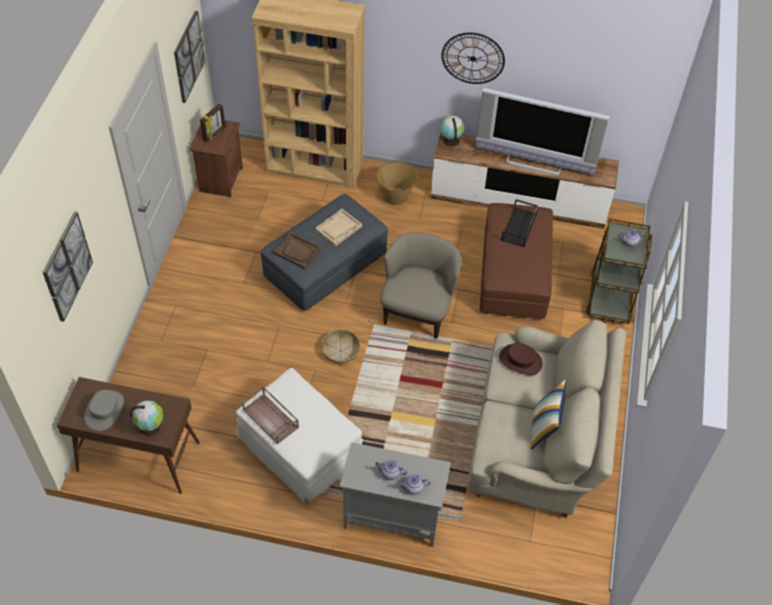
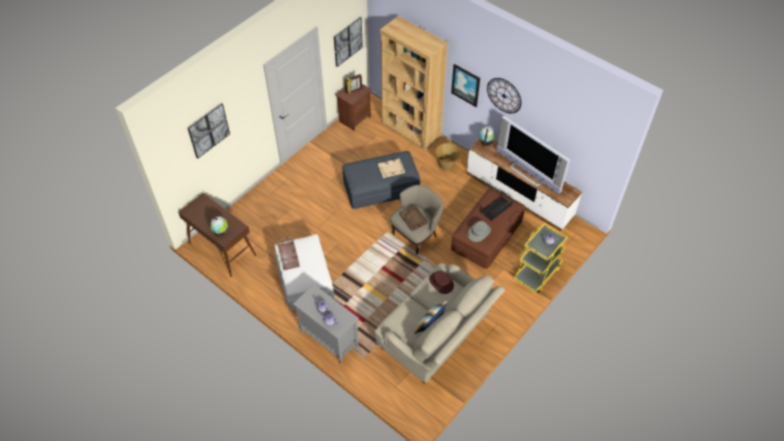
camera: 30 degrees right, 0 degrees up
(105, 410) = (204, 214): grey hat -> grey hat (479, 232)
(297, 251) = (360, 173): brown tray -> brown tray (413, 219)
(340, 350) = (359, 238): basket -> none
(401, 63) = (466, 85): none -> picture
(610, 296) = (537, 273): brown cart -> yellow cart

